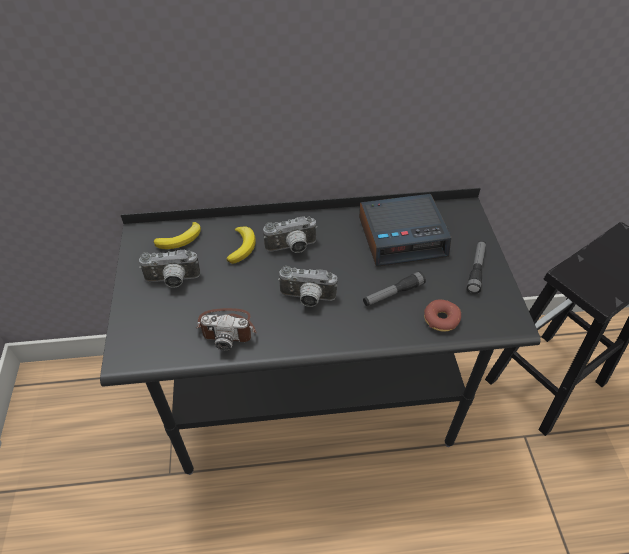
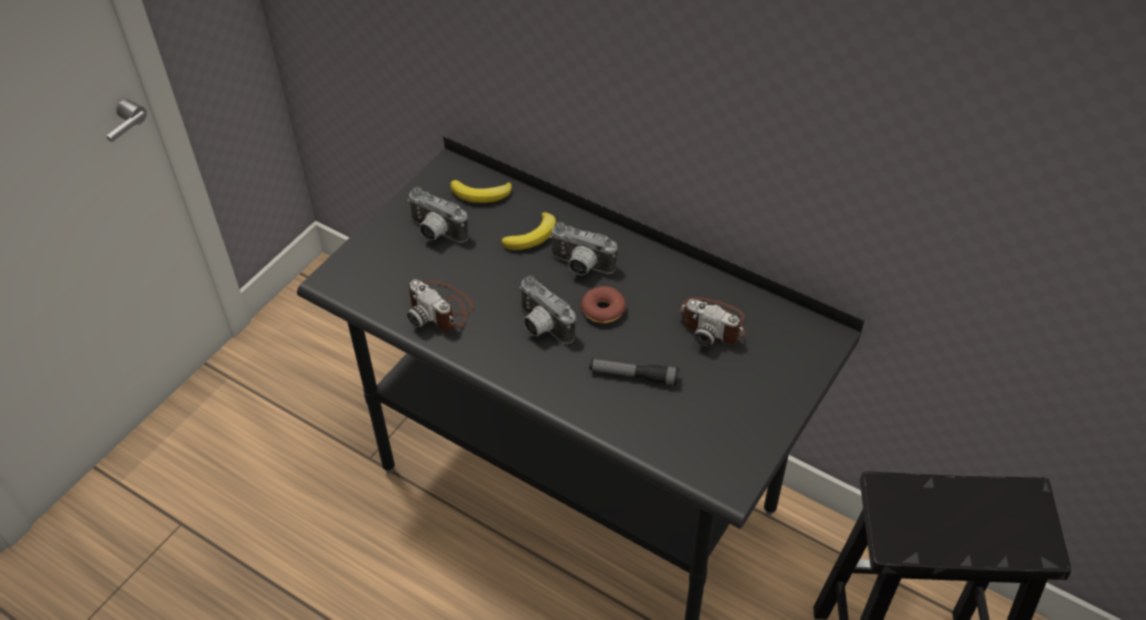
camera: 40 degrees right, 0 degrees up
(402, 236) = (713, 323): alarm clock -> camera
(441, 319) = (654, 432): donut -> donut (603, 310)
(476, 269) = (755, 408): flashlight -> none

